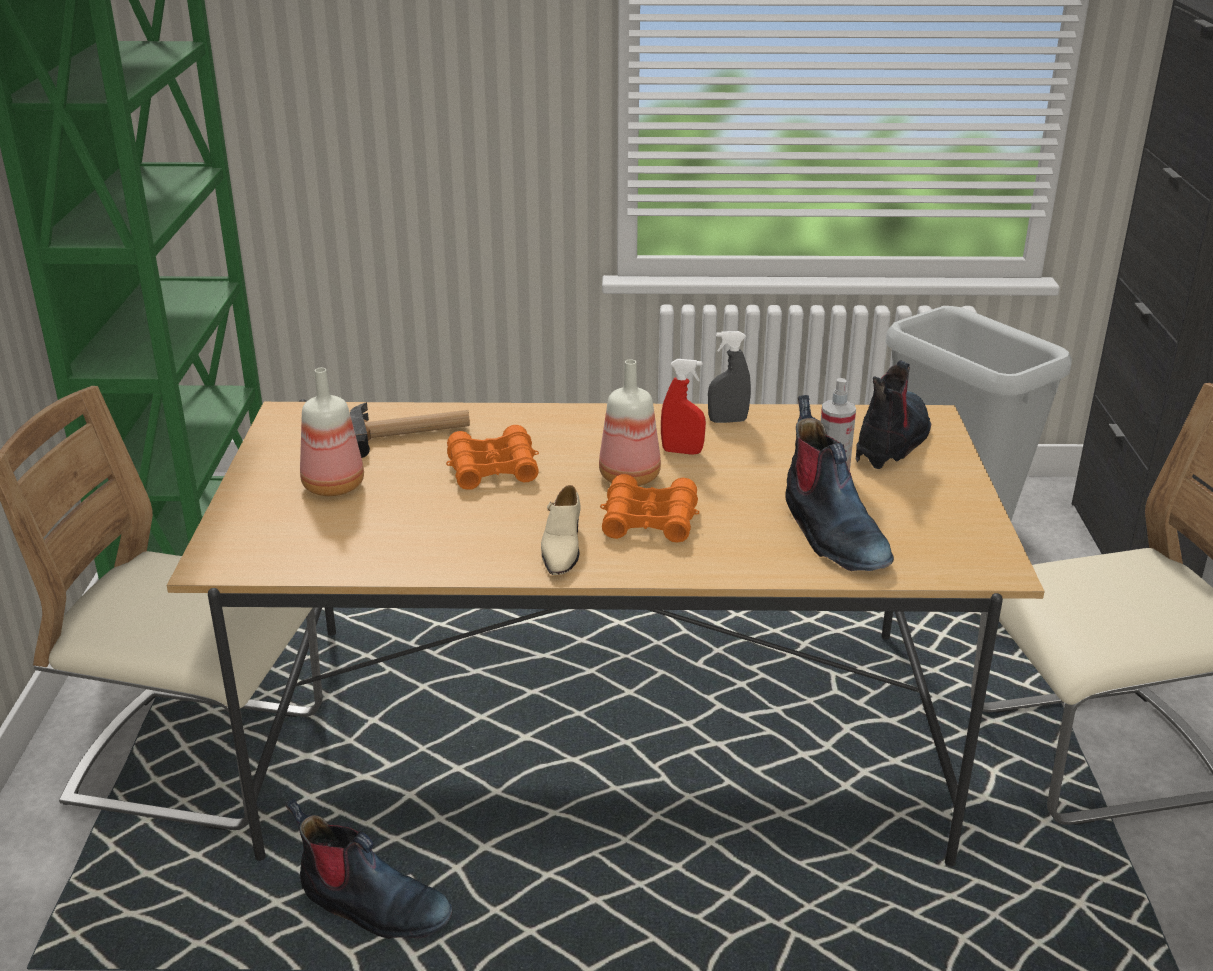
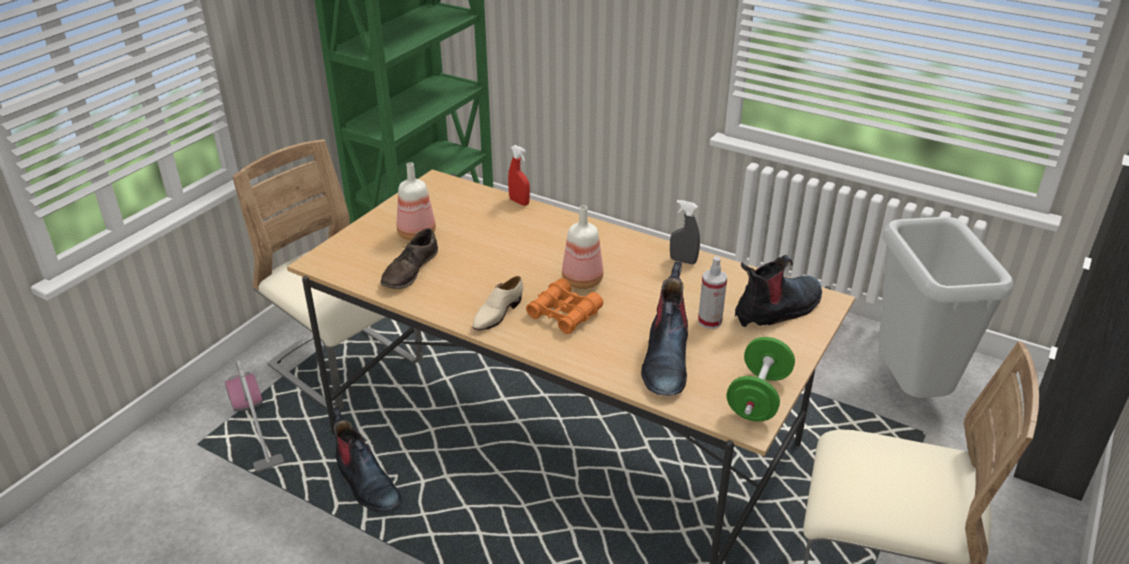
camera: 30 degrees right, 5 degrees up
(112, 900) = (255, 426): none -> vacuum cleaner
(375, 533) = (410, 270): none -> brown shoe
(409, 433) = (488, 212): hammer -> none
(493, 469) = (510, 250): orange binoculars -> none
(682, 451) = (631, 273): red spray bottle -> red spray bottle (519, 202)
(974, 538) = (758, 397): none -> green dumbbell

